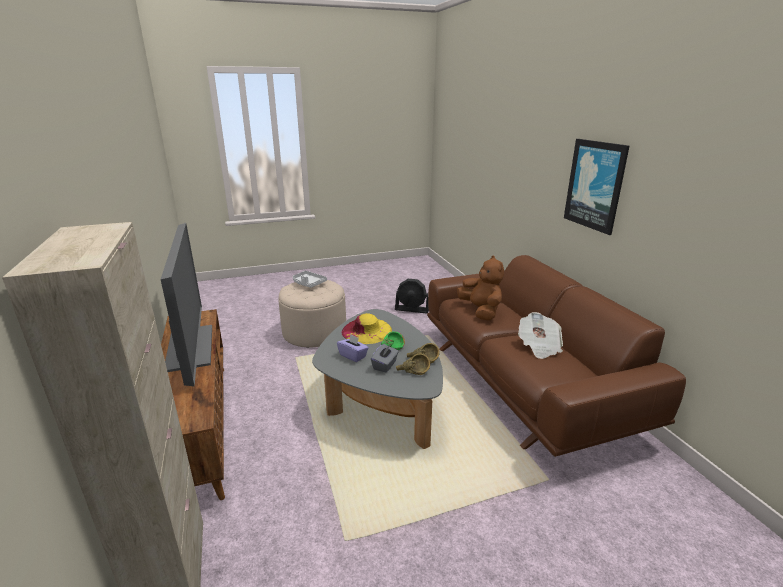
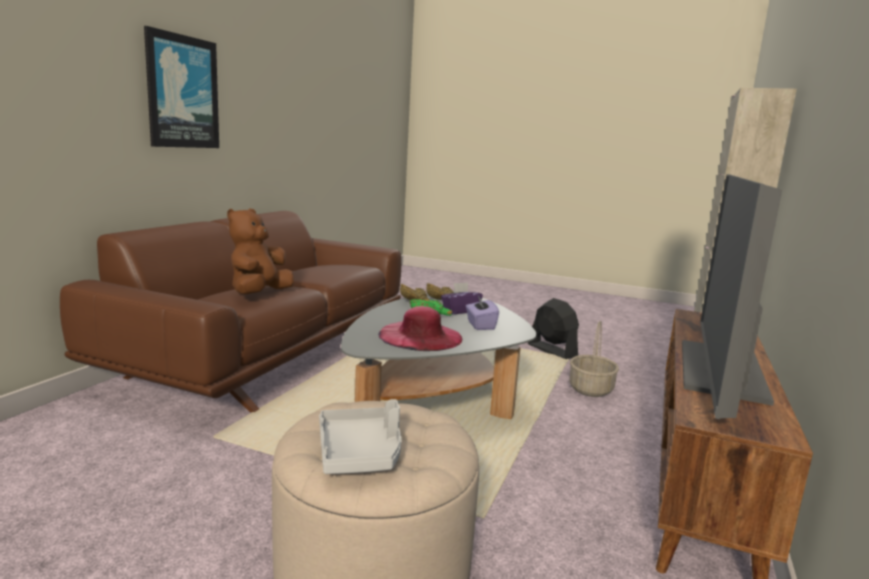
camera: 140 degrees left, 10 degrees down
(294, 485) = (591, 389): none -> basket
(366, 331) = (420, 336): yellow hat -> pink hat
(385, 365) = (460, 311): grey tissue box -> purple tissue box
(412, 309) = (82, 503): black fan -> black fan (551, 350)
(539, 346) = (311, 269): newspaper -> none

